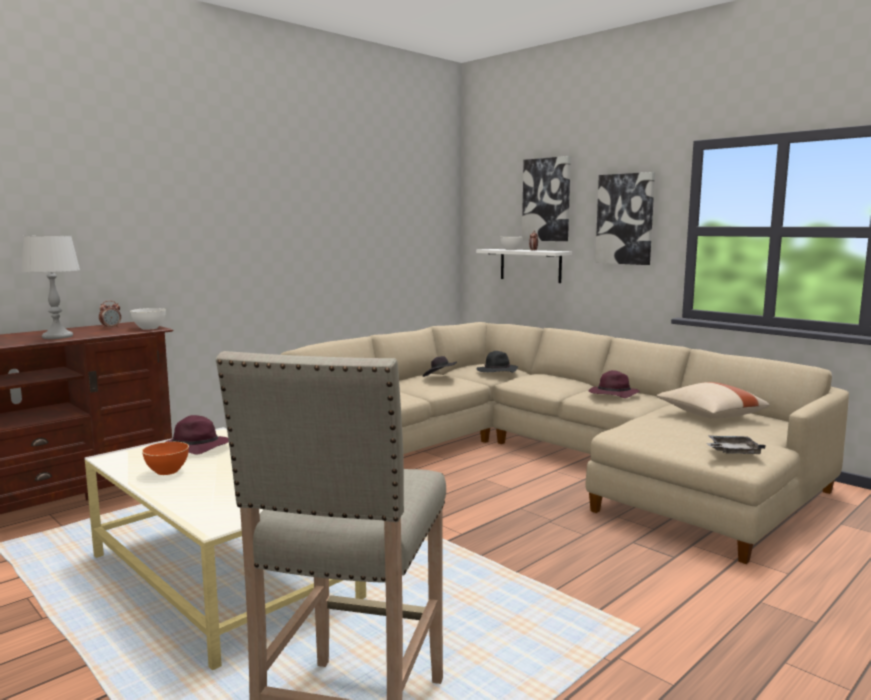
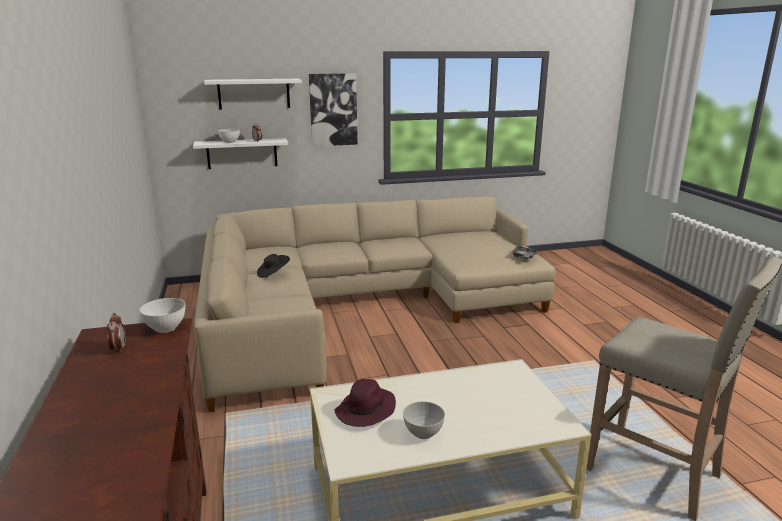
camera: 60 degrees left, 10 degrees up
(57, 337) = (143, 386): grey table lamp -> none
(167, 471) = (423, 433): orange bowl -> grey bowl
(496, 372) = (284, 253): black hat -> none
(547, 199) = (254, 93): picture -> white shelf
(612, 395) = (395, 244): purple hat -> none
(710, 415) = (466, 240): beige pillow -> none

